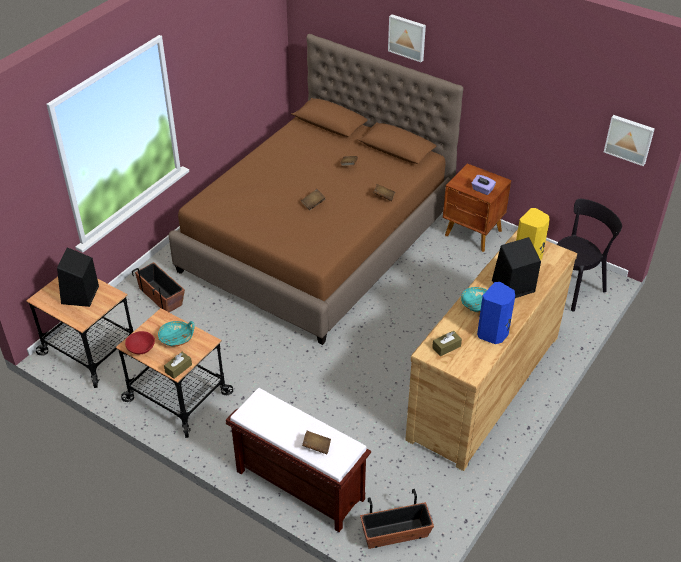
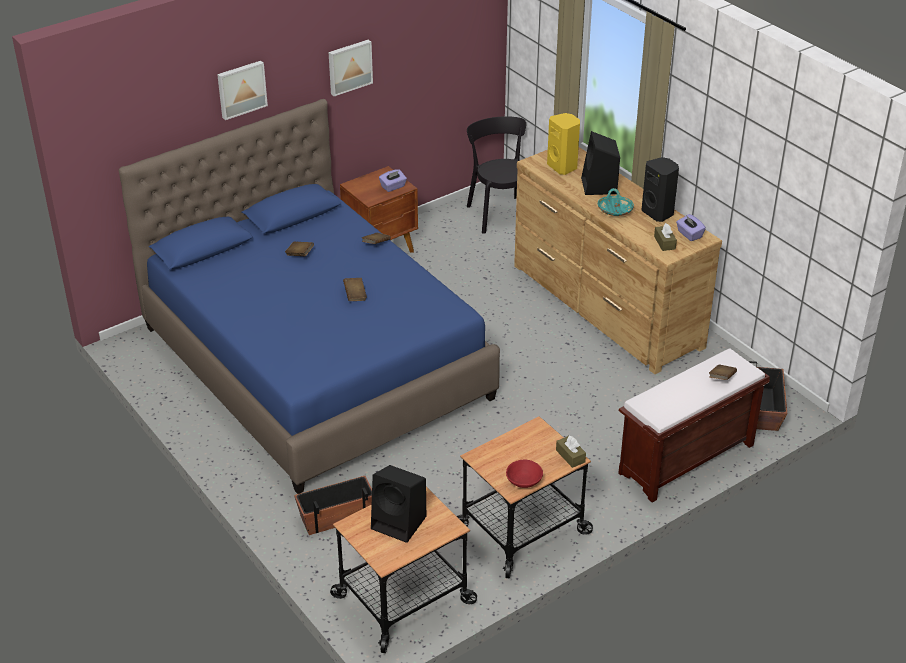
camera: 70 degrees left, 5 degrees down
(177, 338) = (519, 449): turquoise bowl -> none
(318, 240) = (316, 362): brown bed -> blue bed
(470, 362) = (689, 234): none -> purple tissue box
(493, 334) = (658, 213): blue speaker -> black speaker
(629, 139) = (480, 41): picture -> picture (349, 66)

